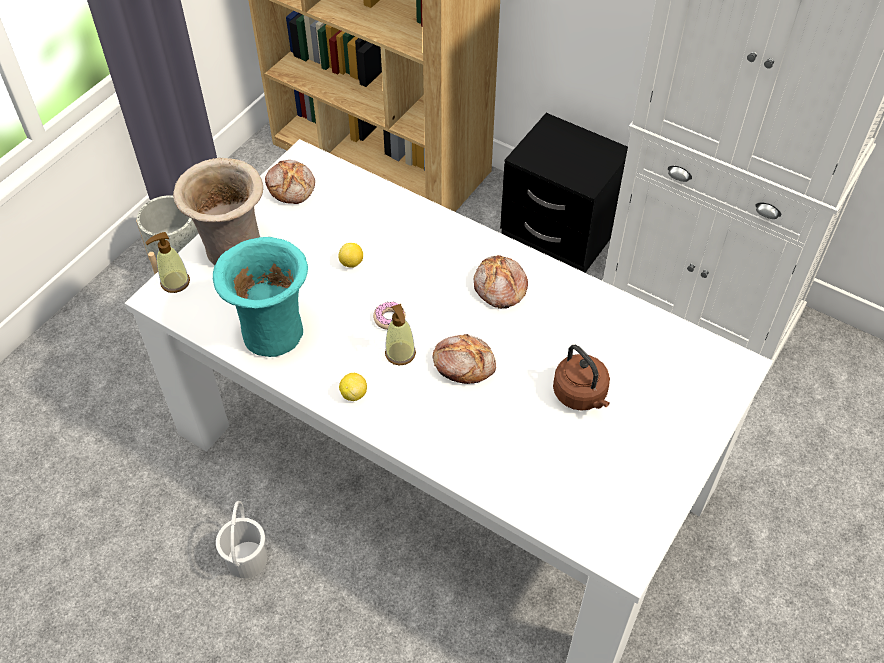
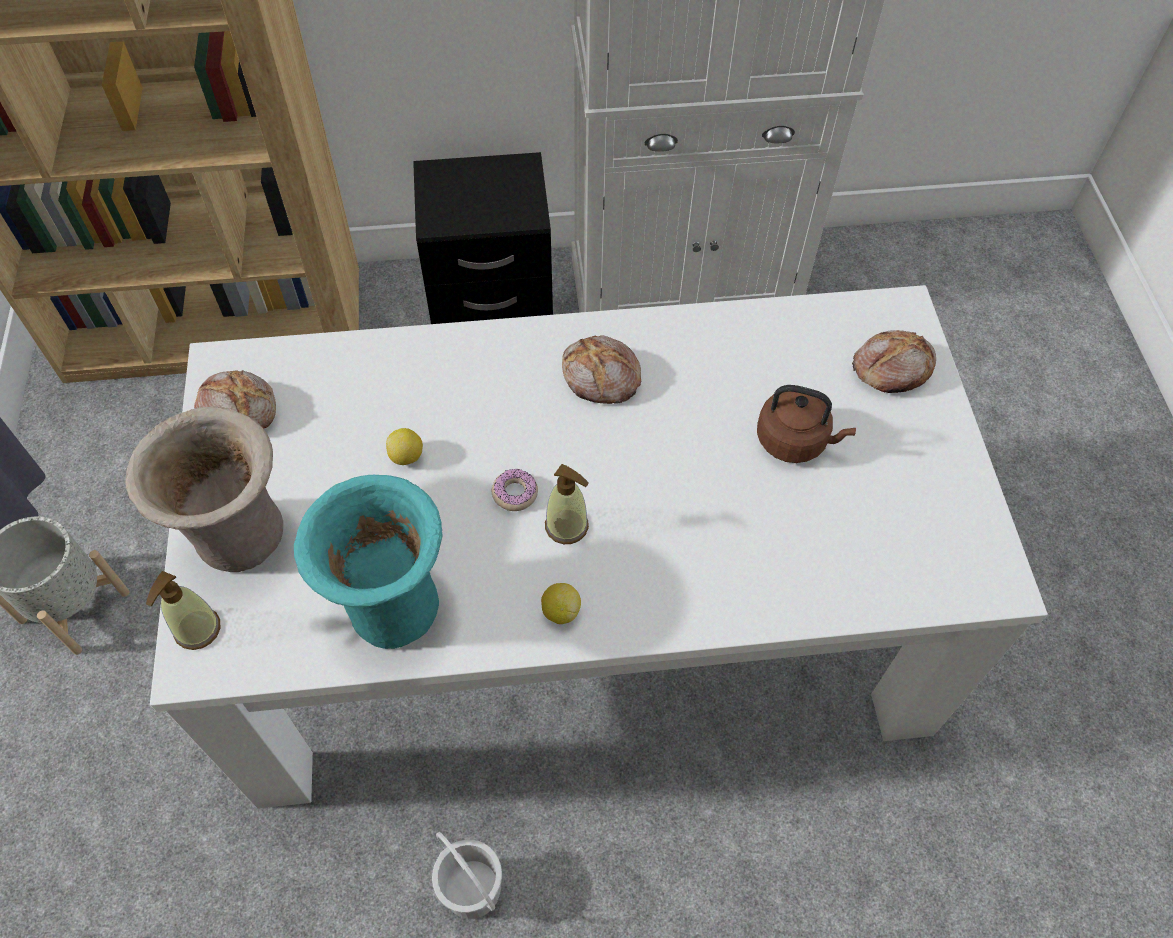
camera: 40 degrees left, 5 degrees up
(464, 363) = (646, 489): bread -> bread (890, 368)

